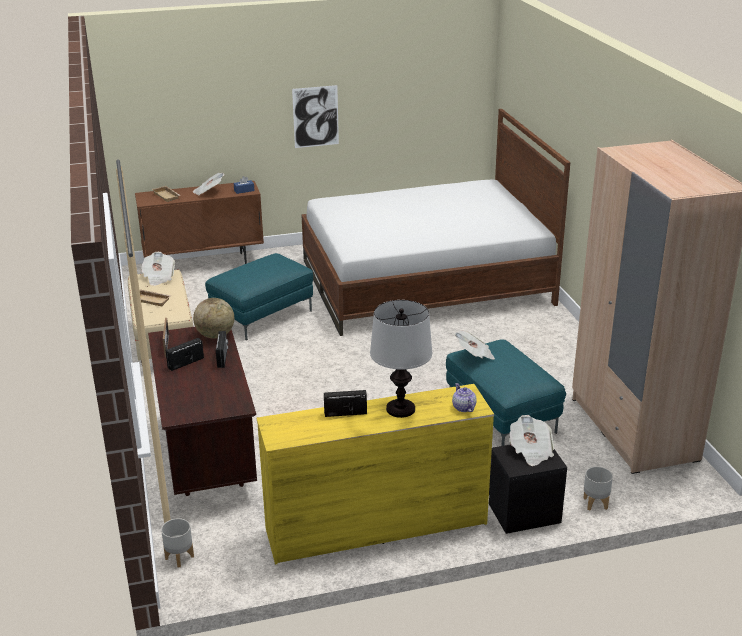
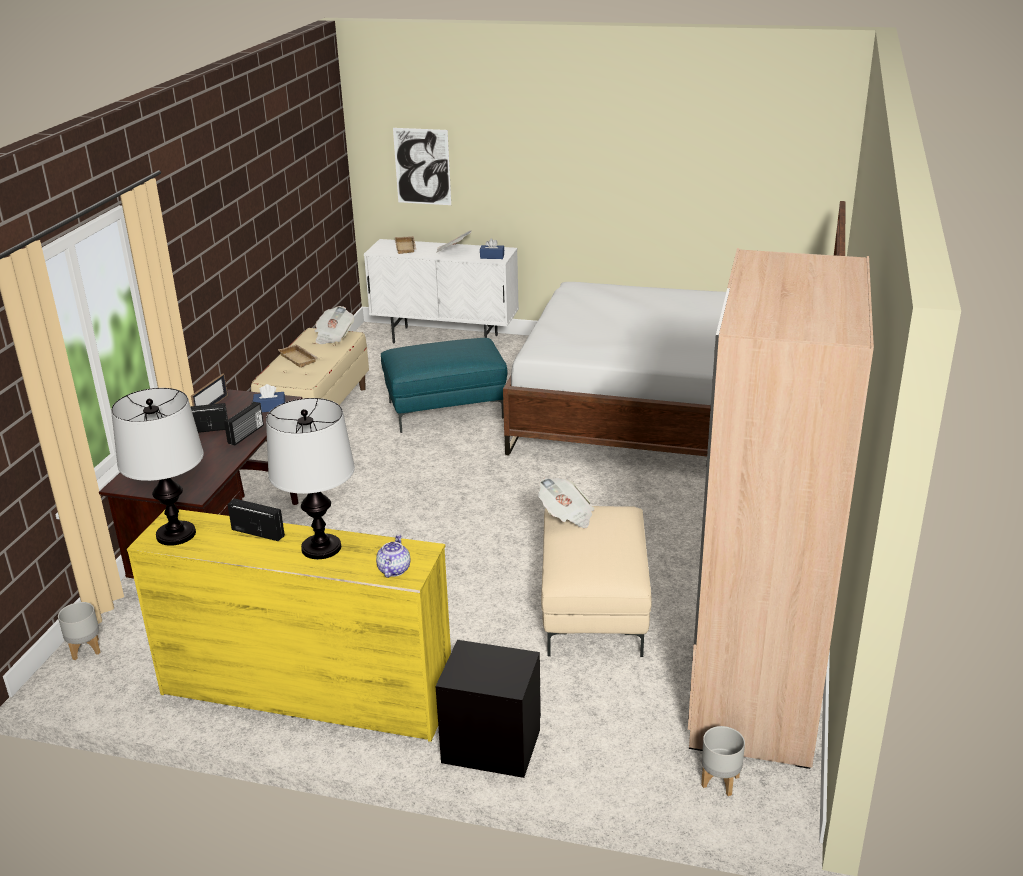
camera: 30 degrees right, 0 degrees up
(204, 265) = (445, 339): brown cabinet -> white cabinet
(215, 335) = (270, 408): globe -> blue tissue box
(289, 431) = (176, 534): none -> table lamp
(315, 116) = (599, 178): picture -> picture (422, 166)
(500, 416) = (592, 610): turquoise ottoman -> beige ottoman
(531, 451) = (500, 662): newspaper -> none
(595, 503) = (596, 769): grey planter -> grey planter (720, 780)

